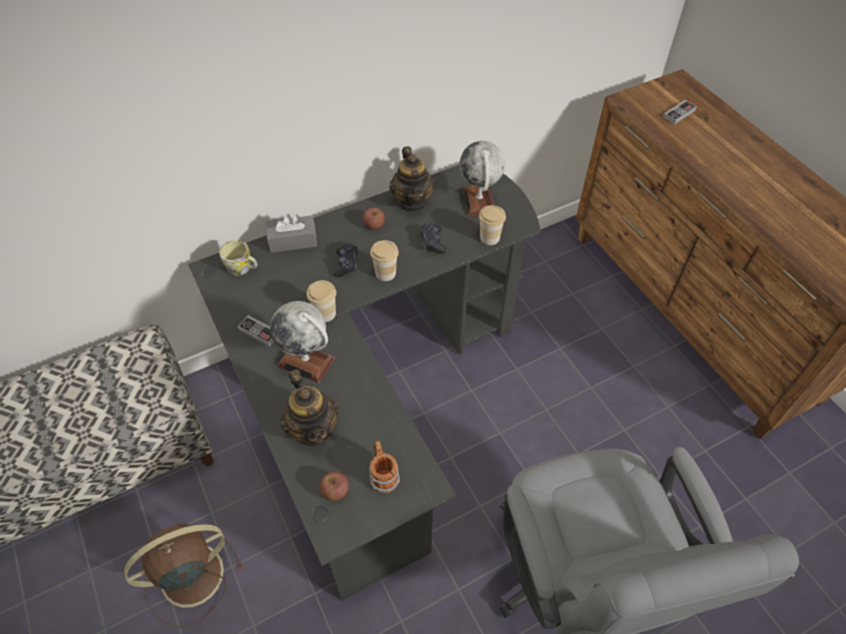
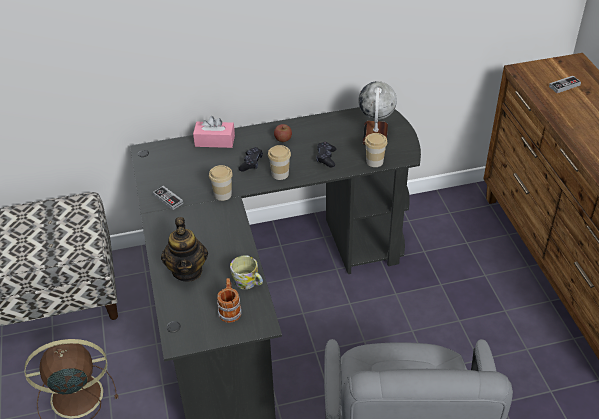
camera: 15 degrees right, 10 degrees down
(242, 267) = (170, 154): mug -> mug (248, 282)
(293, 241) = (215, 141): grey tissue box -> pink tissue box
(306, 362) = (197, 225): globe -> none
(335, 490) = (190, 313): apple -> none
(412, 201) = (320, 126): teapot -> none

